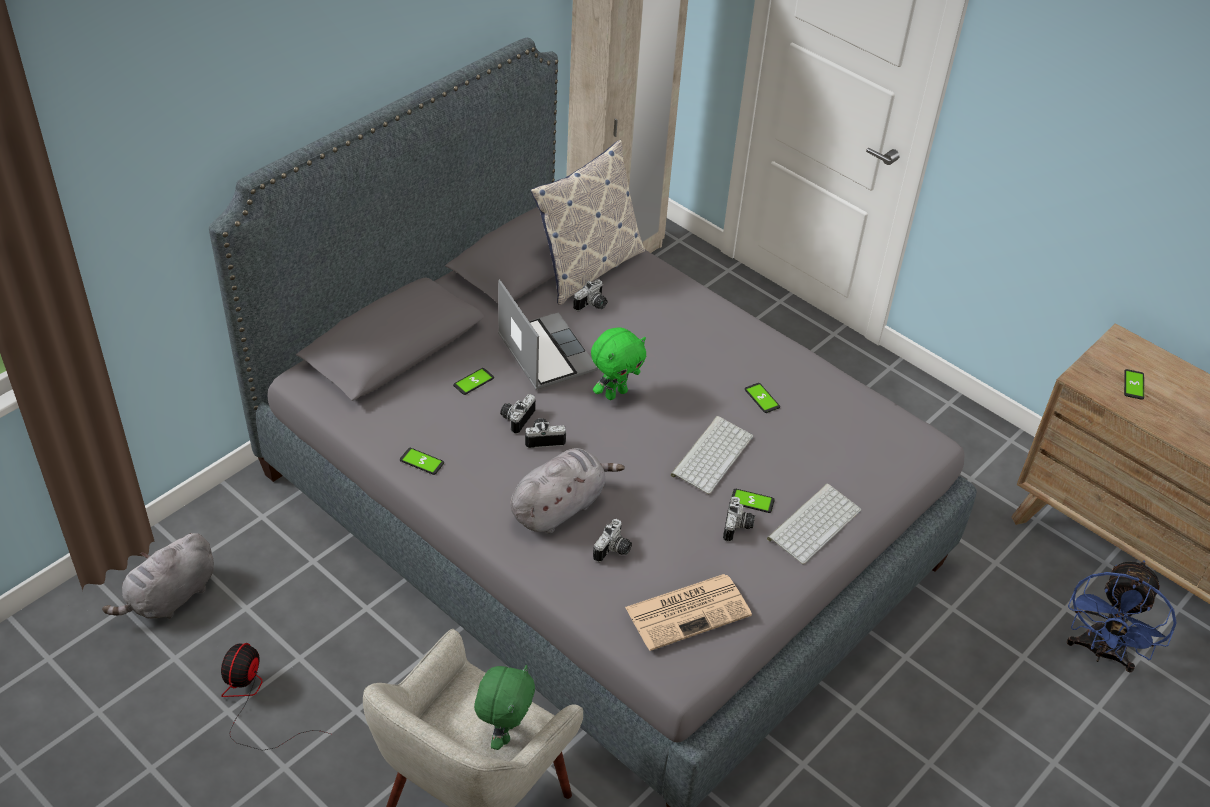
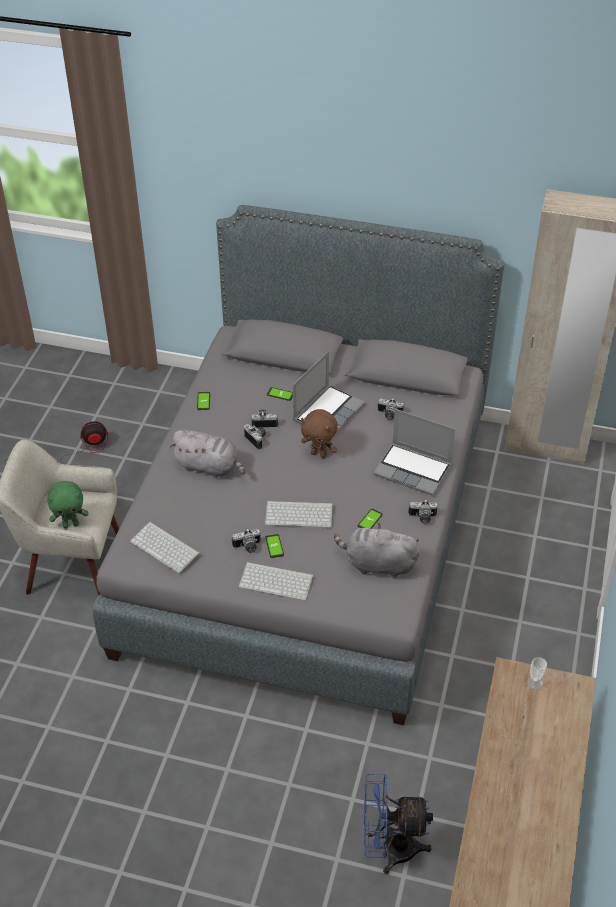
camera: 65 degrees right, 0 degrees up
(170, 597) = (130, 395): grey plush toy -> grey plush toy (377, 564)
(588, 268) = (421, 400): pillow -> none
(614, 551) = (190, 500): camera -> camera (422, 518)
(615, 393) = (319, 454): green plush toy -> brown plush toy
(689, 611) = (166, 547): newspaper -> keyboard
(703, 326) = (414, 470): none -> laptop
(1105, 367) = (535, 682): none -> cup
(1133, 385) = (529, 705): phone -> none

